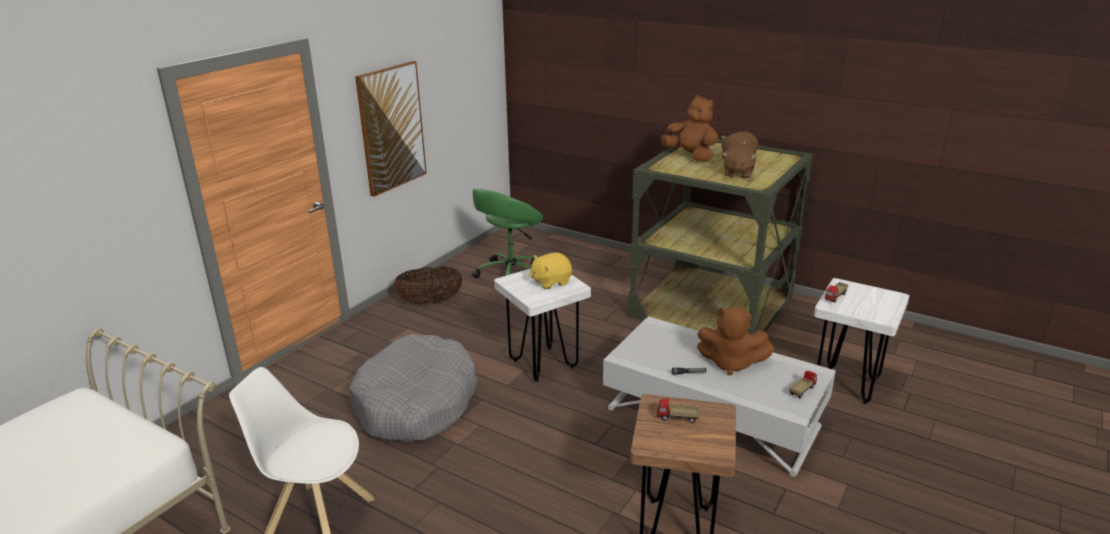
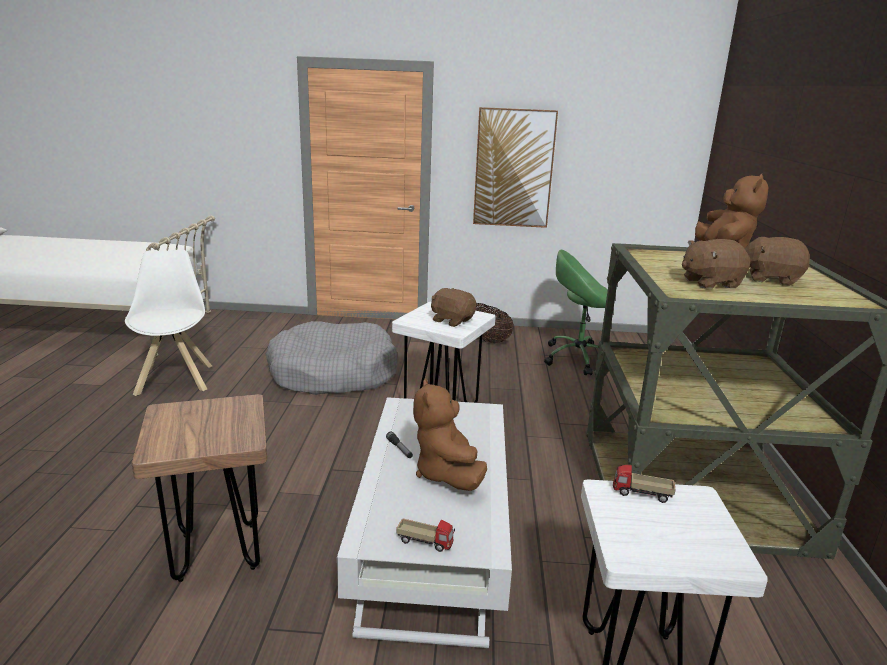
camera: 60 degrees right, 5 degrees down
(550, 282) = (452, 320): yellow plush toy -> brown plush toy
(677, 418) = (219, 418): toy truck -> none

